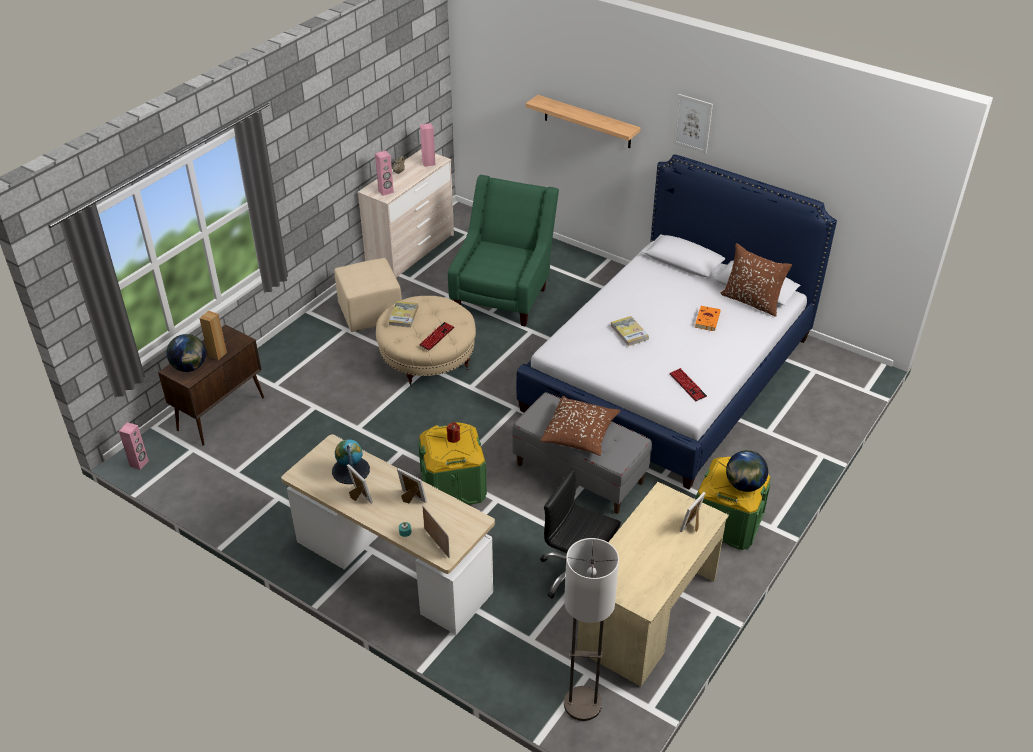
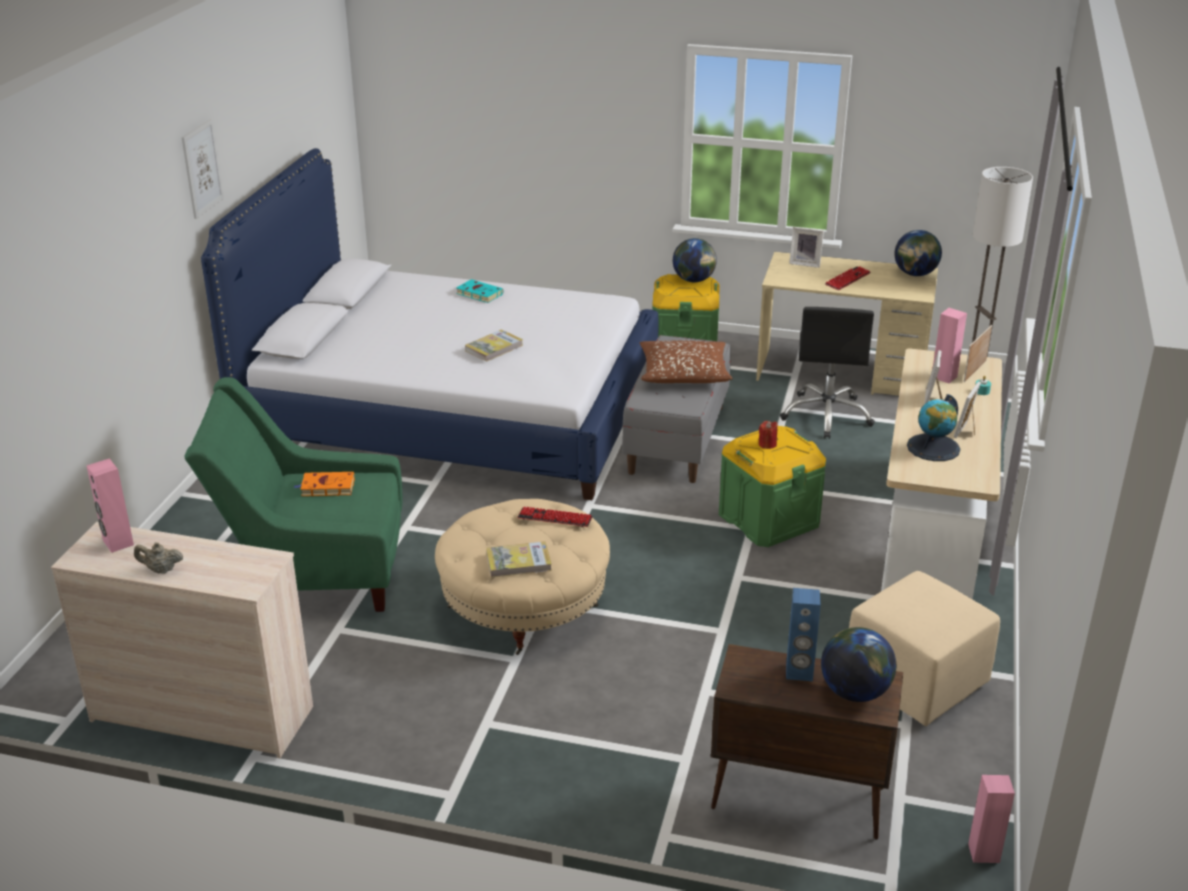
camera: 110 degrees left, 10 degrees down
(217, 354) = (799, 672): brown speaker -> blue speaker
(371, 314) = (427, 705): beige ottoman -> beige ottoman (916, 680)
(386, 191) = (247, 565): pink speaker -> pink speaker (944, 377)
(587, 122) = (111, 295): shelf -> none
(641, 596) = (915, 274): none -> globe
(687, 385) = (572, 307): keyboard -> keyboard (847, 279)
(707, 319) = (435, 309): orange book -> orange book (326, 487)
(728, 344) = (478, 294): none -> turquoise book
(751, 301) = (381, 290): brown pillow -> none

